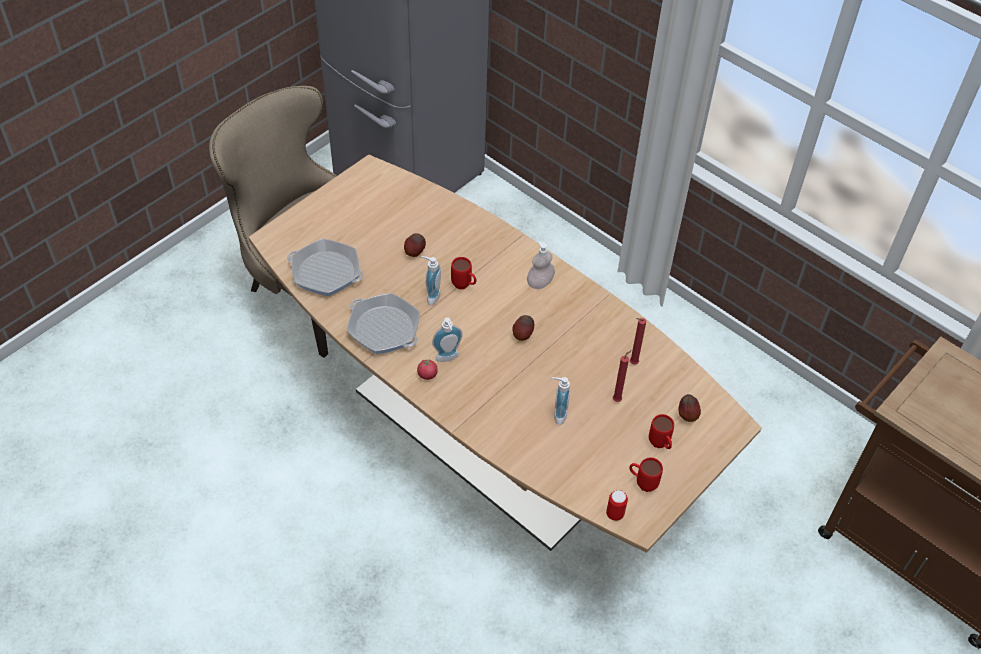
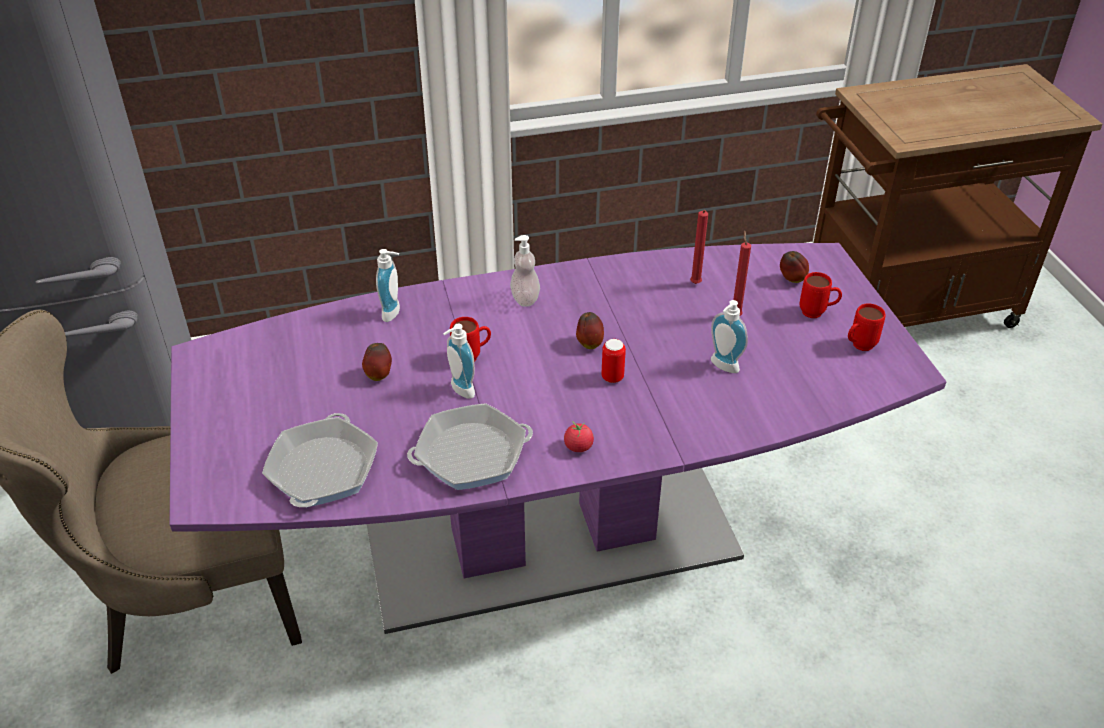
camera: 55 degrees left, 10 degrees down
(326, 272) = (323, 469): frying pan -> frying pan turned 135 degrees clockwise
(448, 358) = (569, 418): soap dispenser -> soap dispenser (394, 313)
(486, 435) = (553, 538): brown dining table -> purple dining table
(615, 514) = (887, 384): can -> can (612, 377)

